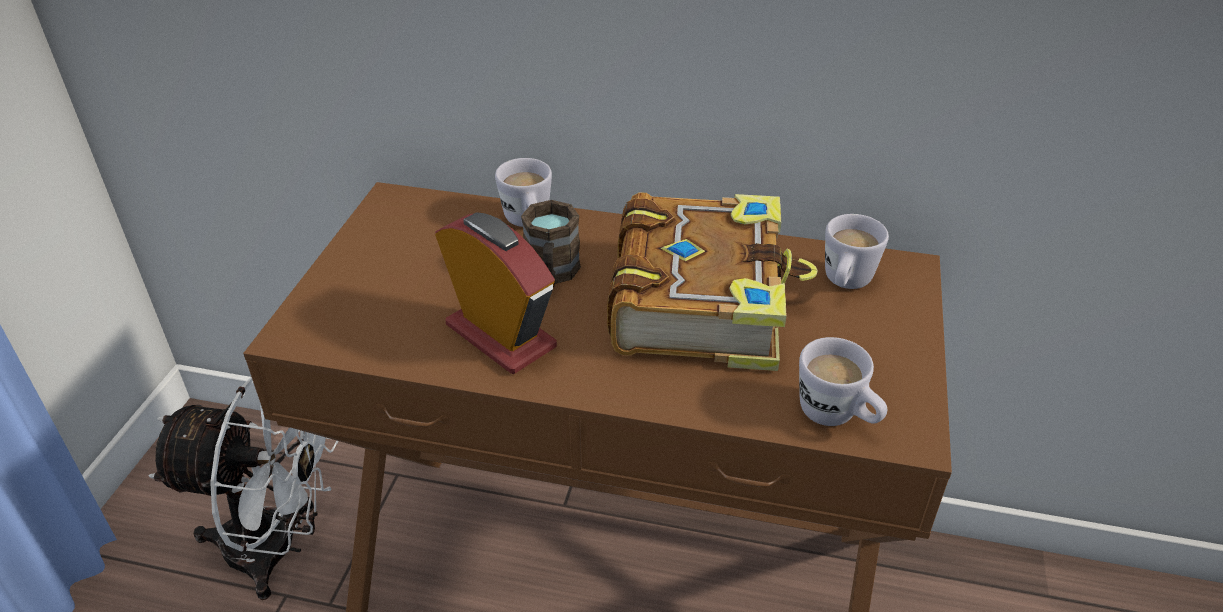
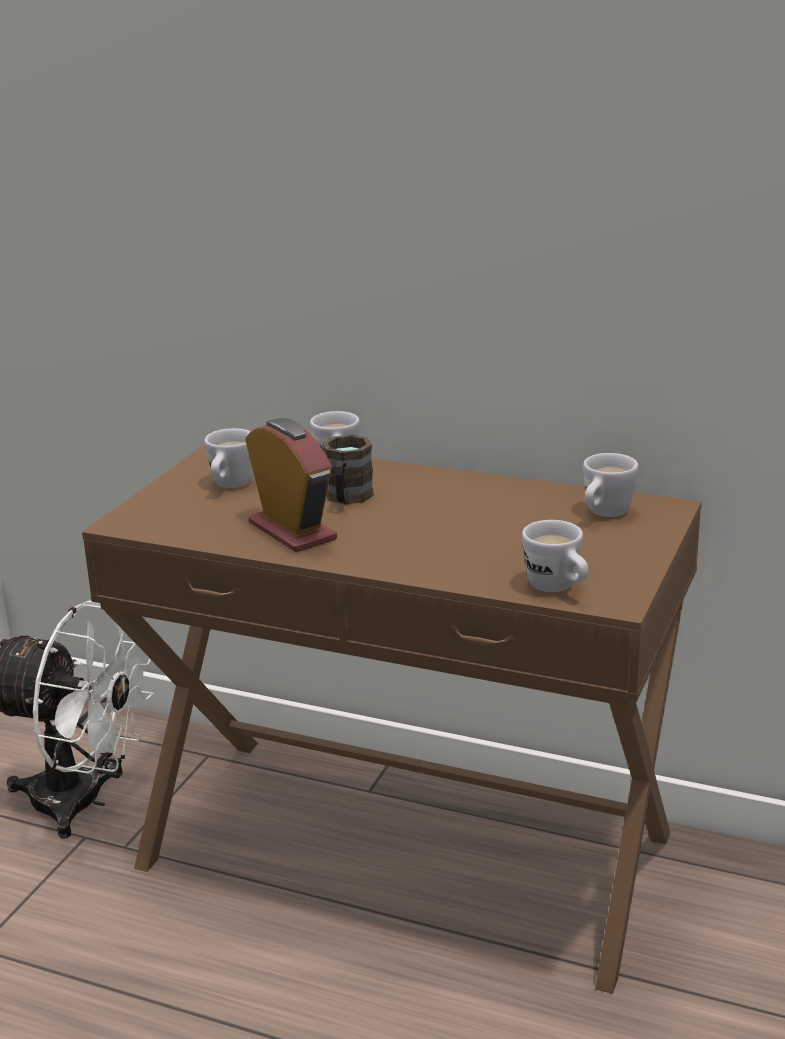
camera: 10 degrees right, 15 degrees down
(411, 261) = (229, 486): none -> white mug
(701, 301) = (471, 519): book -> none

